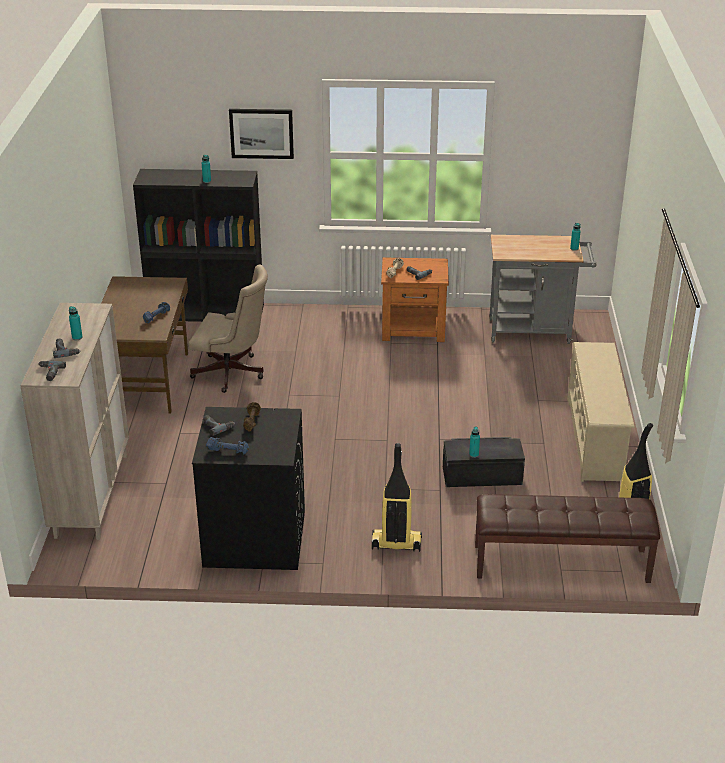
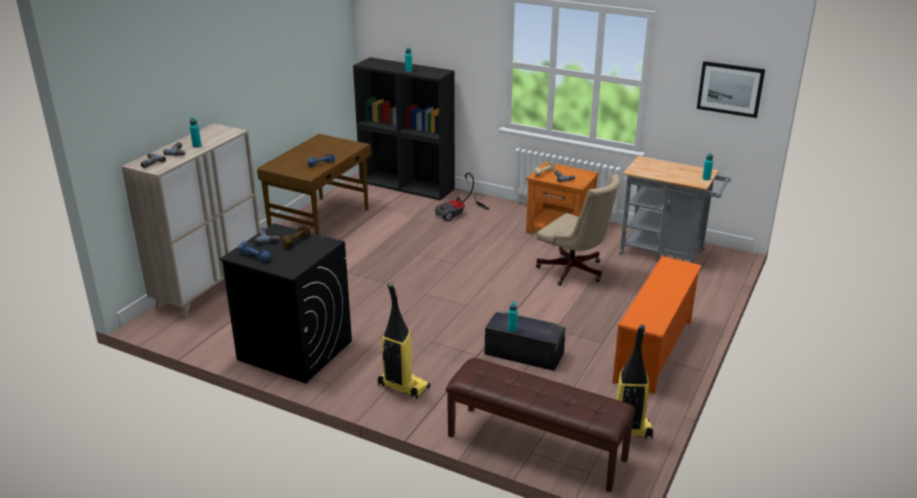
camera: 25 degrees right, 5 degrees down
(232, 373) = (388, 230): beige office chair -> beige office chair (574, 272)
(261, 133) = (460, 38): picture -> picture (730, 89)
(294, 335) = (459, 214): none -> vacuum cleaner
(595, 439) = (655, 351): beige shoe rack -> orange shoe rack

